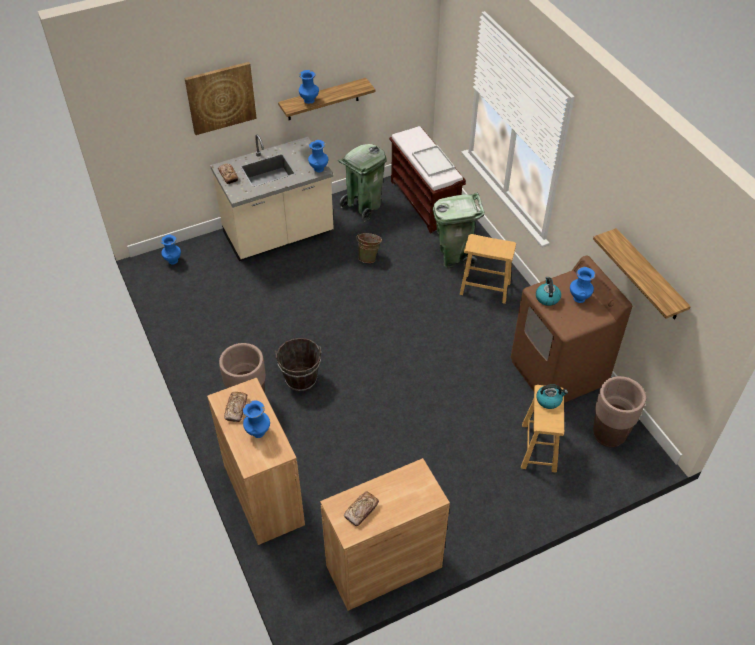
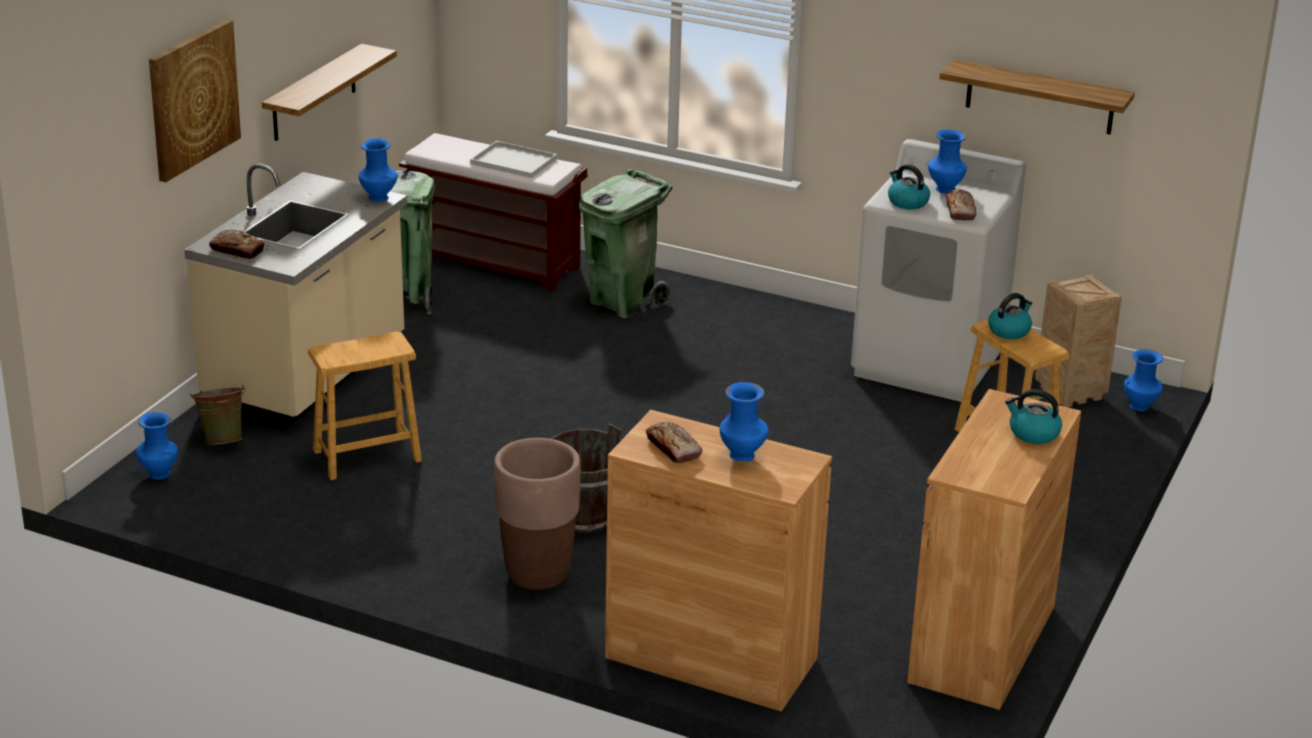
camera: 40 degrees left, 20 degrees down
(309, 101) = (313, 87): blue vase -> blue vase (1140, 407)
(361, 511) = (992, 463): bread -> bread (960, 210)
(369, 257) = (496, 349): green bucket -> green bucket (222, 439)
(405, 503) = (1033, 433): none -> kettle
(485, 288) = (714, 318): brown stool -> brown stool (367, 455)
(558, 373) = (929, 363): brown washing machine -> white washing machine
(608, 435) = (1070, 394): brown planter -> crate

